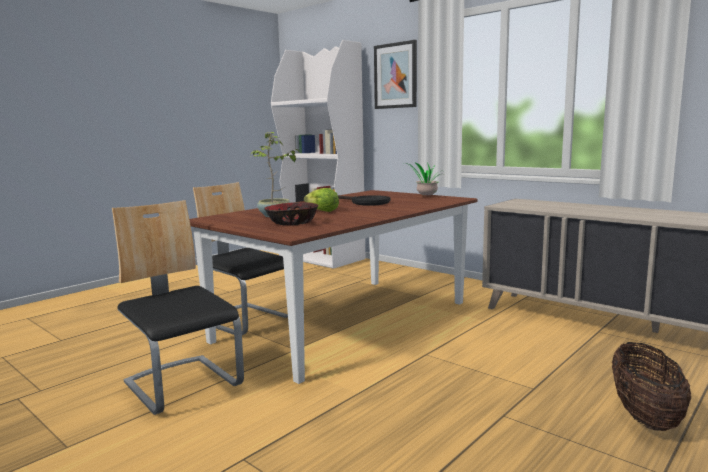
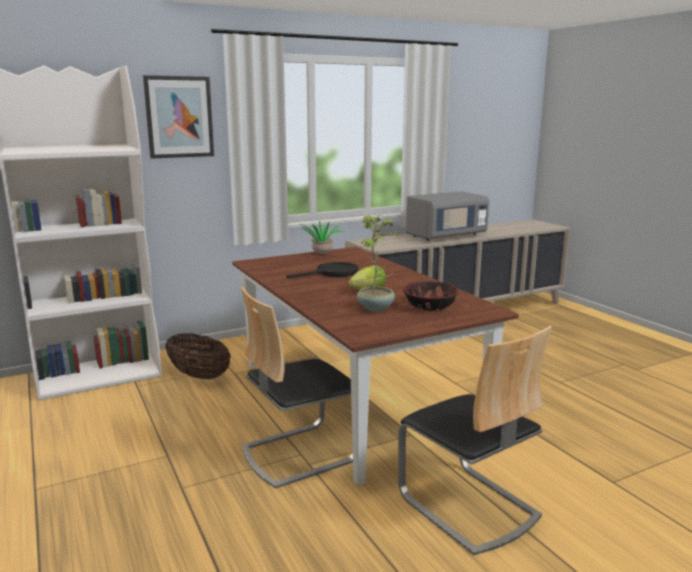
camera: 70 degrees left, 5 degrees up
(183, 384) = (468, 506): chair -> chair turned 105 degrees counterclockwise
(623, 212) = (445, 236): none -> grey microwave
(645, 416) = (566, 349): basket -> basket (199, 376)

